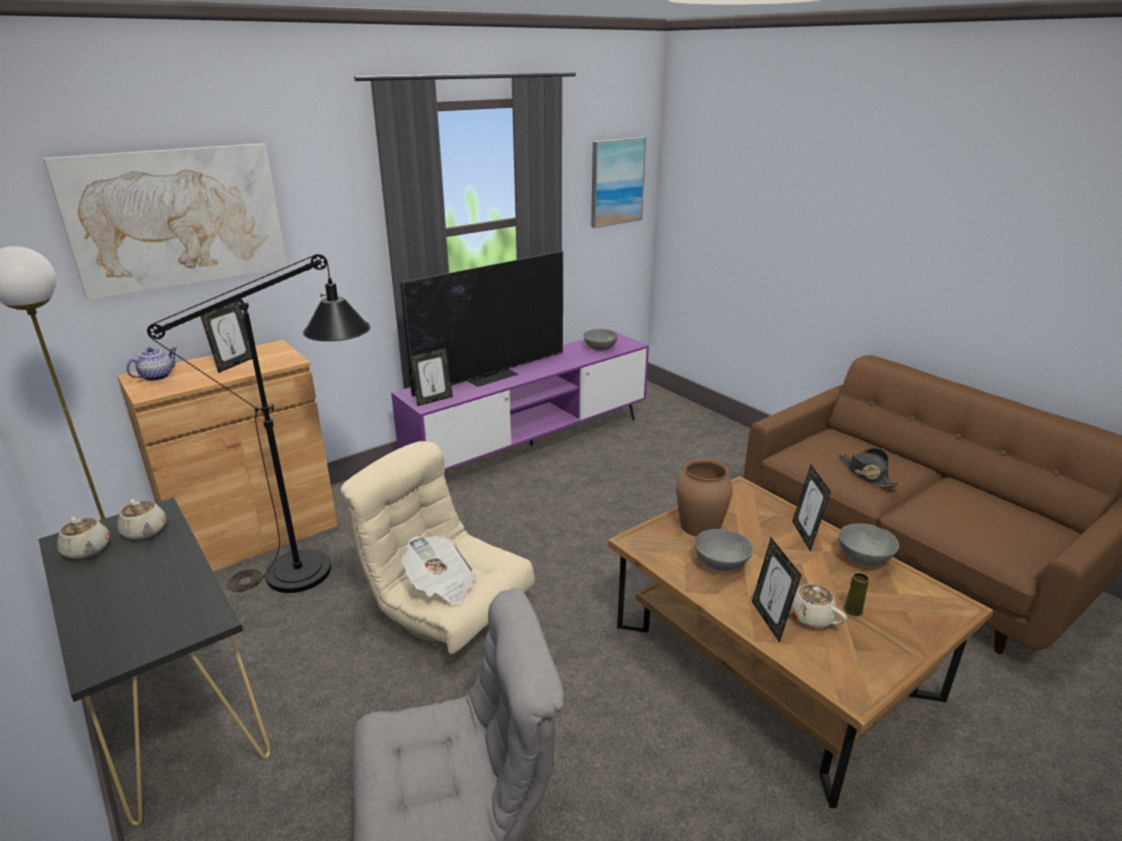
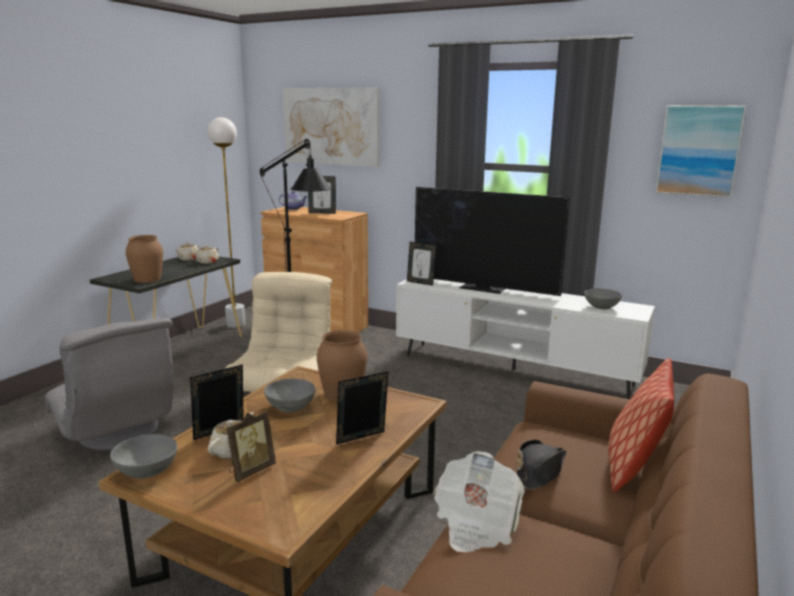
camera: 65 degrees right, 10 degrees down
(181, 610) = (147, 279): none -> brown vase
(441, 584) = (260, 356): newspaper -> newspaper (475, 523)
(531, 446) = (513, 370): purple tv stand -> white tv stand
(853, 610) = (250, 470): yellow vase -> picture frame
(861, 440) = (634, 467): none -> pillow
(864, 557) = (342, 472): grey bowl -> grey bowl (147, 471)

